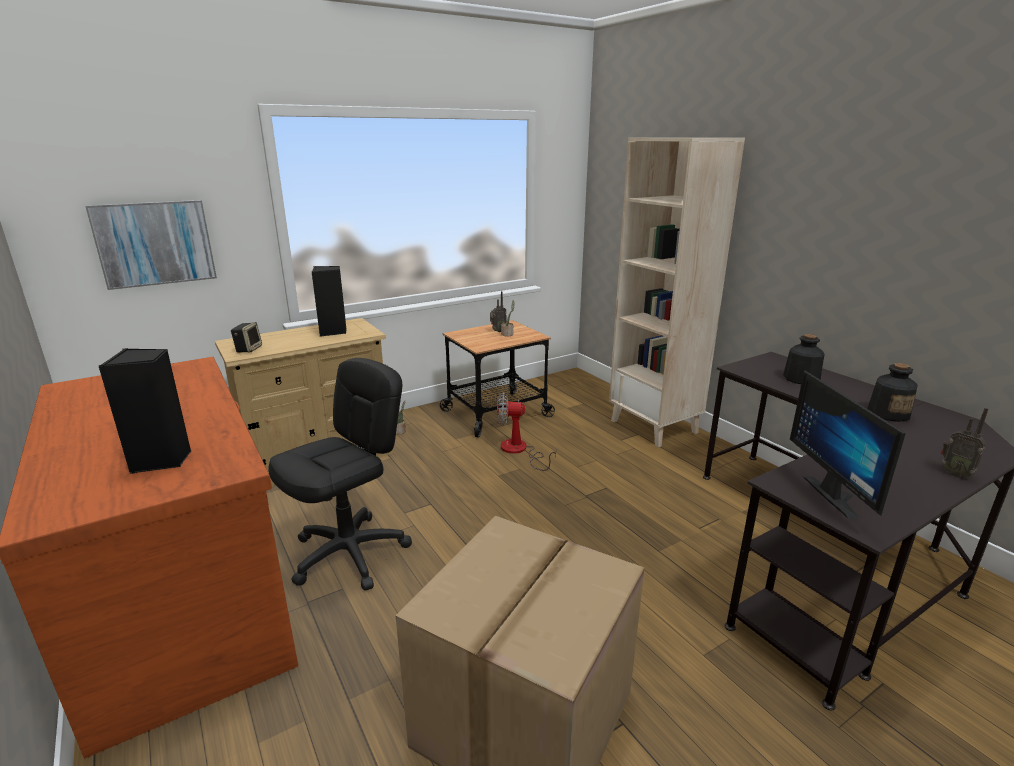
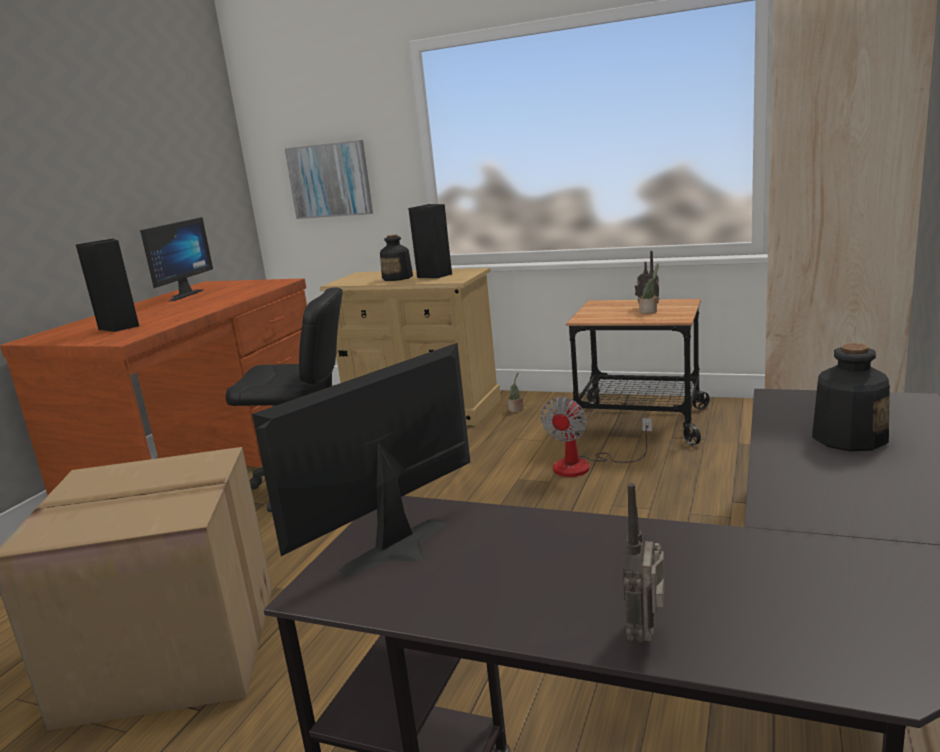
camera: 55 degrees right, 5 degrees down
(88, 408) = (181, 296): none -> monitor
(248, 349) = (353, 280): speaker -> none
(519, 451) = (585, 466): fan -> fan turned 120 degrees counterclockwise
(888, 413) = (845, 529): bottle -> bottle (398, 278)

